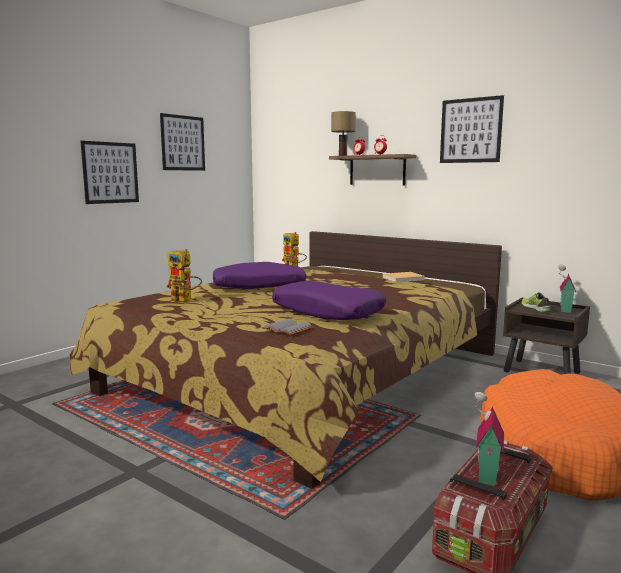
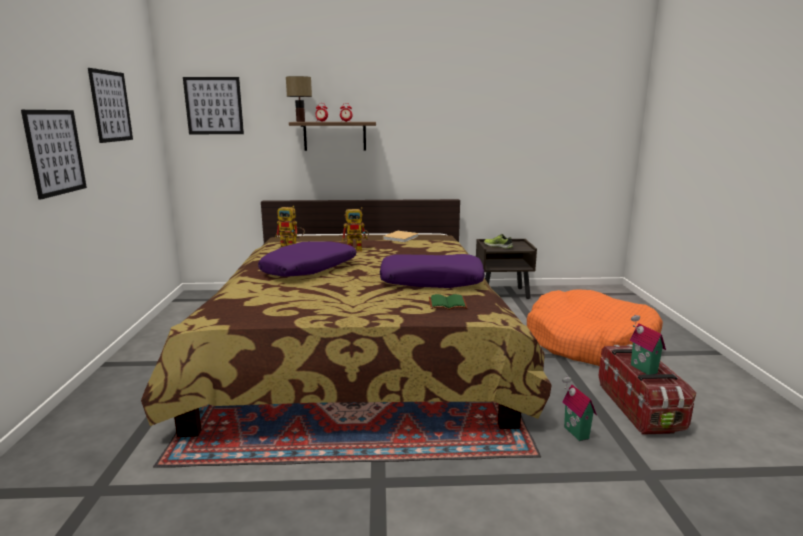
camera: 40 degrees left, 5 degrees up
(185, 301) = (283, 300): toy robot -> toy robot (358, 249)
(289, 329) = (448, 303): grey book -> green book
(470, 130) = (426, 102): picture -> picture (214, 106)
(564, 310) = (514, 244): toy house -> toy house (574, 433)

